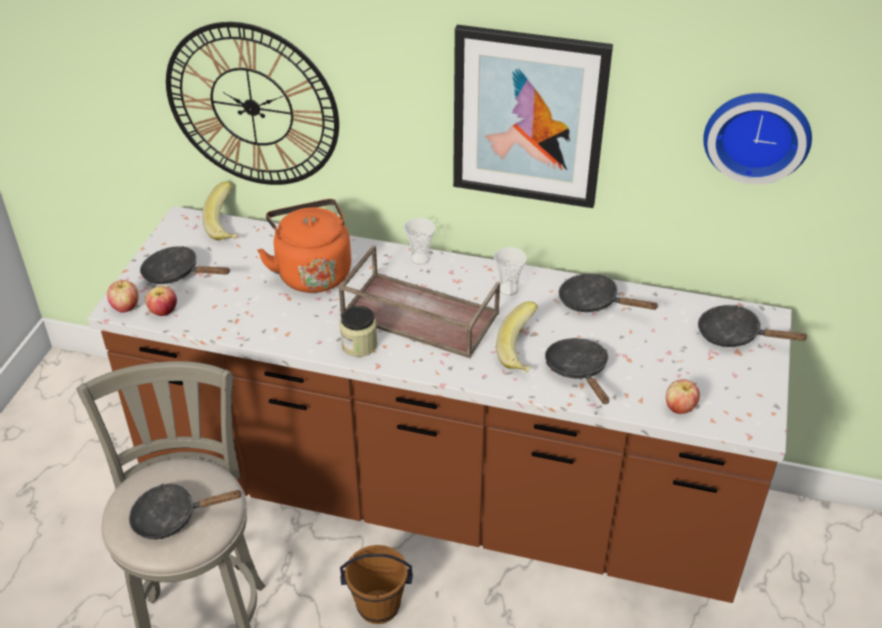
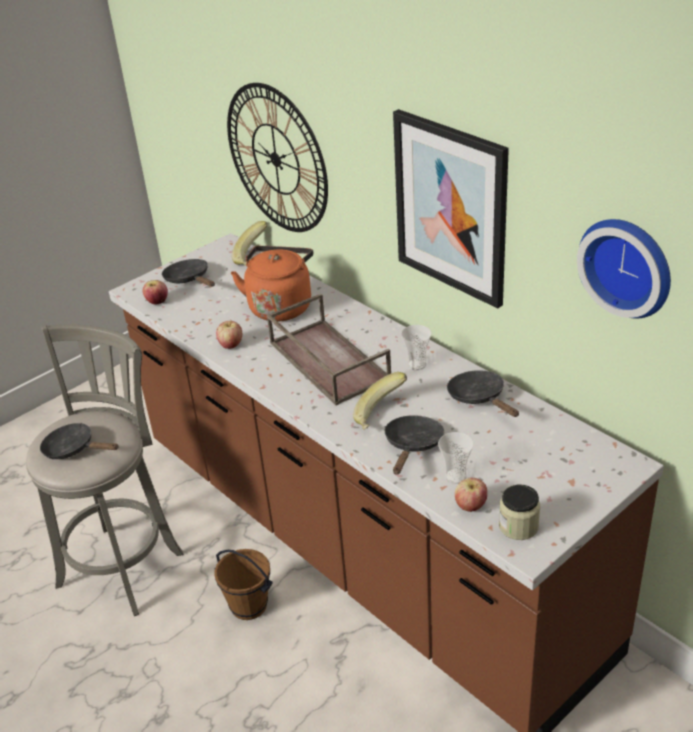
camera: 35 degrees right, 5 degrees down
(126, 307) = (137, 291): apple -> apple (231, 345)
(359, 345) = (264, 367): jar -> jar (518, 526)
(420, 259) = (369, 320): cup -> cup (455, 476)
(734, 335) = (582, 467): black frying pan -> none

